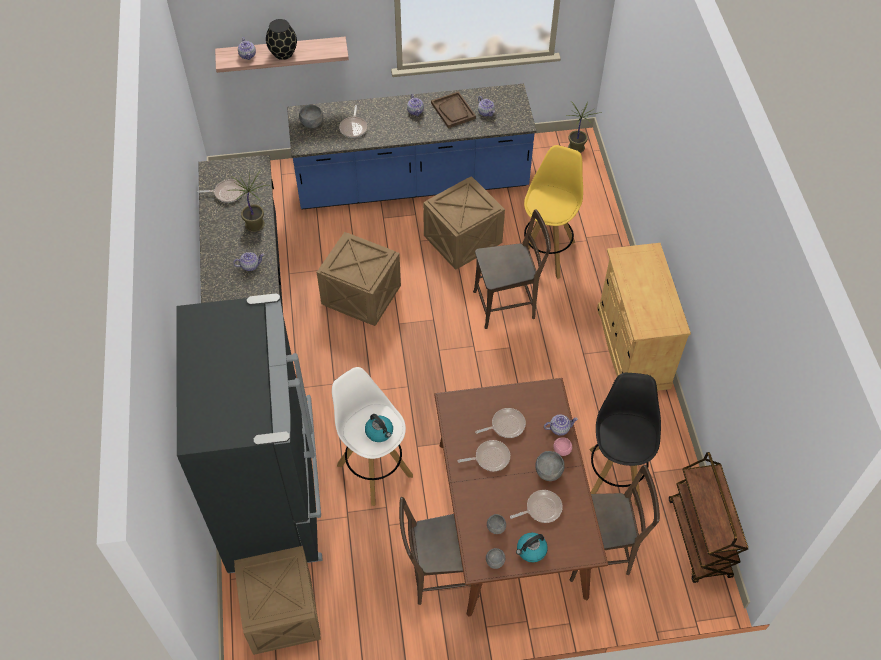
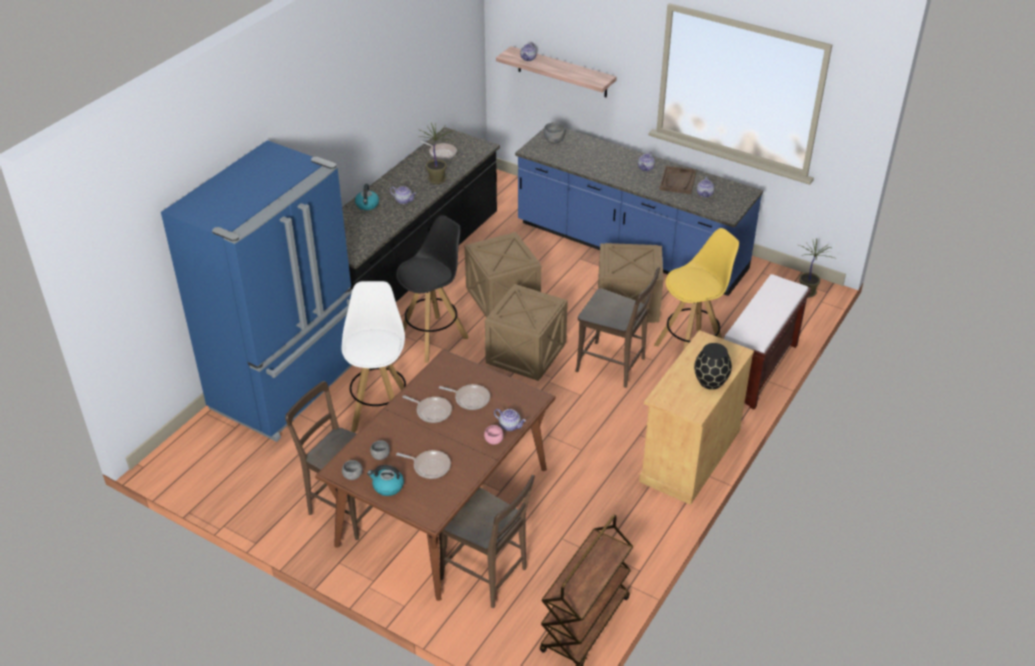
camera: 40 degrees right, 15 degrees down
(274, 501) = (289, 386): black fridge -> blue fridge
(282, 611) = (214, 454): crate -> crate (526, 353)
(283, 53) = (555, 67): black vase -> black vase (710, 381)
(353, 128) = (583, 157): frying pan -> none
(379, 432) = (373, 349): kettle -> kettle (367, 205)
(548, 472) = (465, 447): grey bowl -> none
(607, 241) = (757, 370): none -> brown bench
(614, 475) = (564, 533): black stool -> black stool (433, 338)

